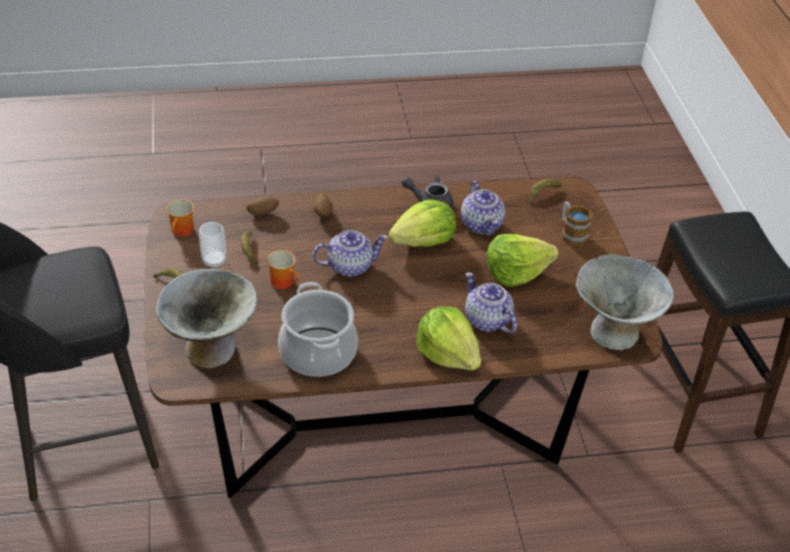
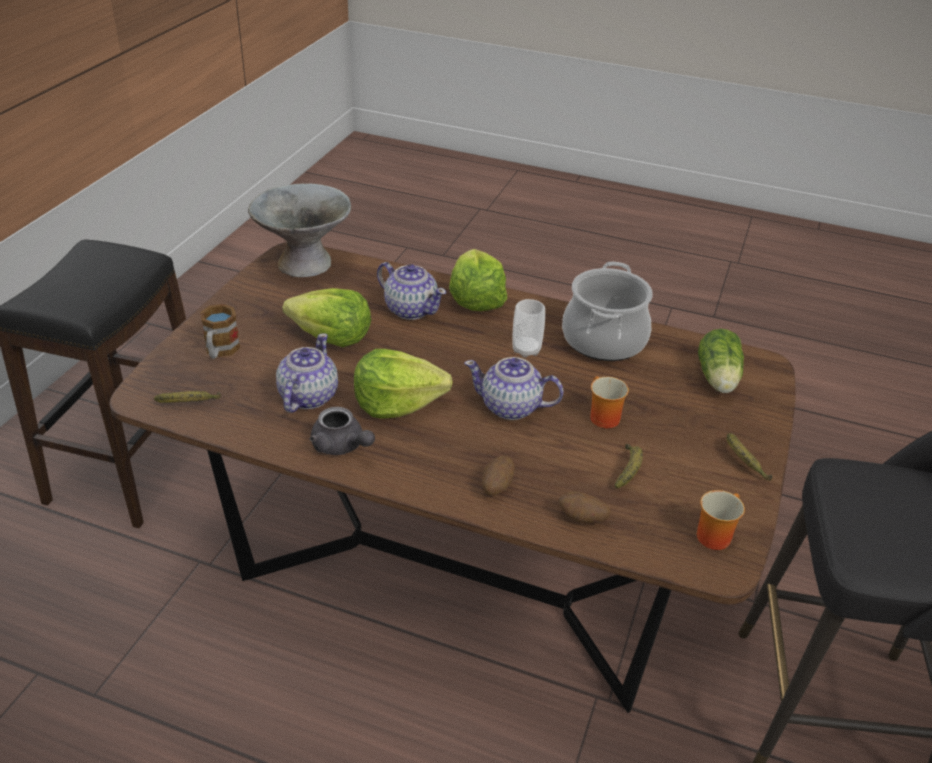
camera: 150 degrees left, 5 degrees down
(211, 349) = (718, 379): grey bowl -> lettuce
(214, 261) = (681, 474): cup -> cup (526, 350)
(487, 321) = (411, 309): teapot -> teapot turned 45 degrees counterclockwise

